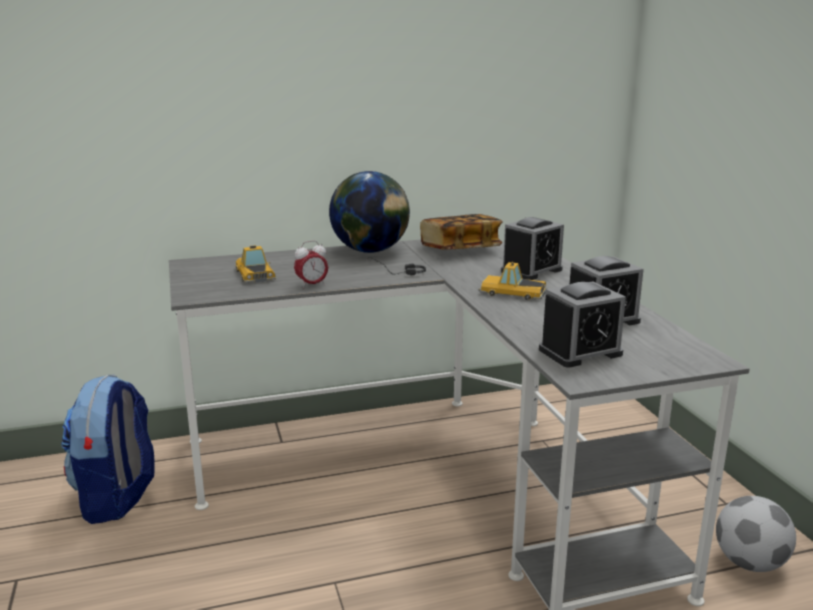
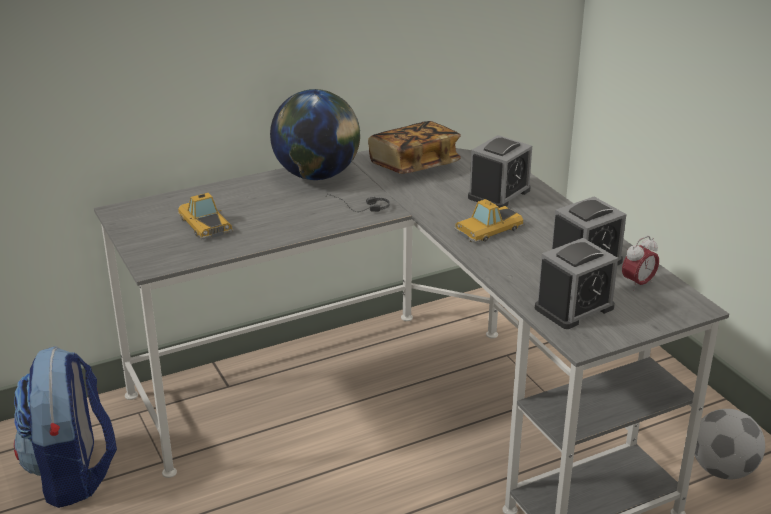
camera: 10 degrees left, 10 degrees up
(312, 285) = (275, 236): alarm clock -> alarm clock (638, 284)
(512, 292) = (488, 229): toy car -> toy car turned 45 degrees counterclockwise

